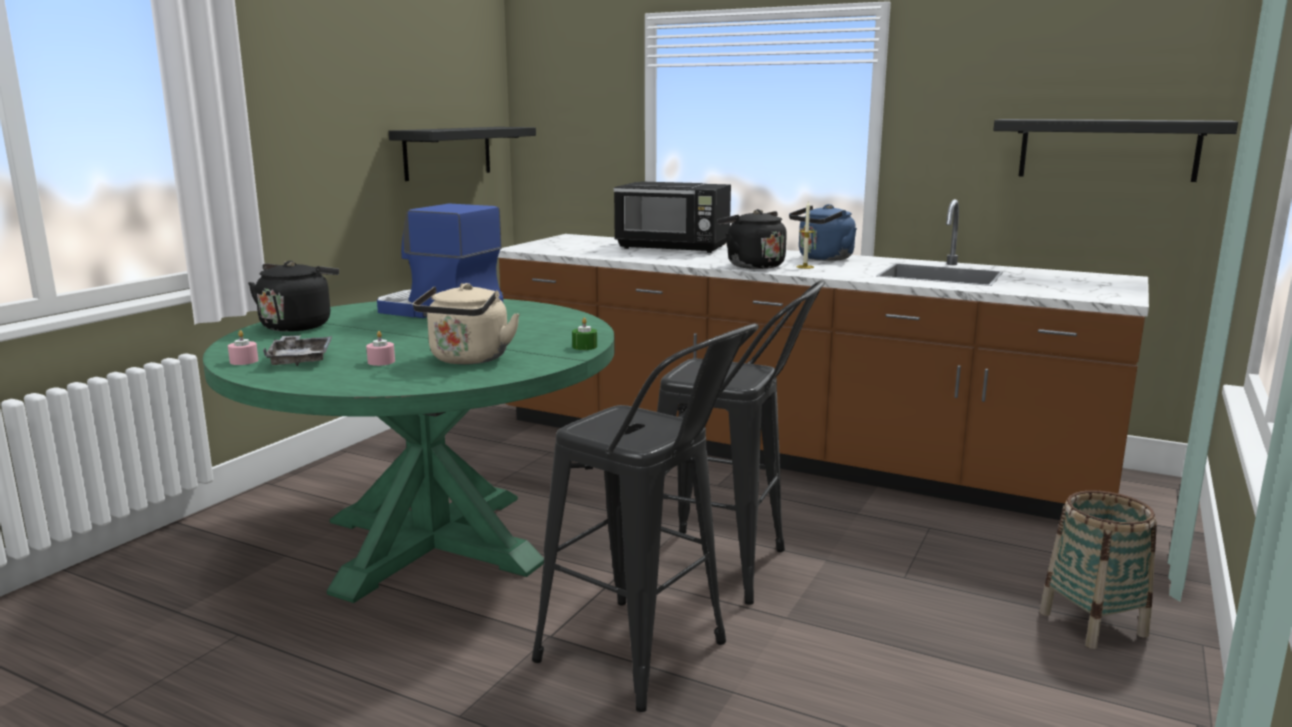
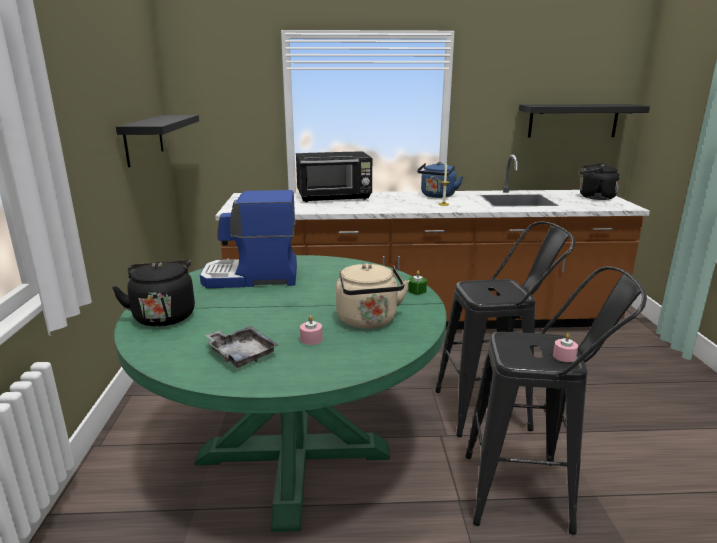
camera: 30 degrees left, 5 degrees up
(244, 361) = (194, 369): pink candle -> pink candle (564, 356)
(752, 265) = (414, 207): black kettle -> black kettle (594, 197)
(1092, 624) = (673, 384): basket -> none

